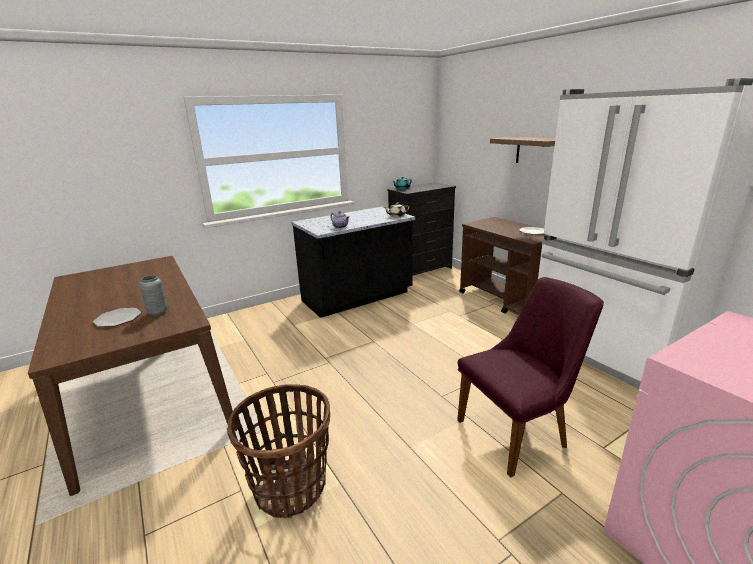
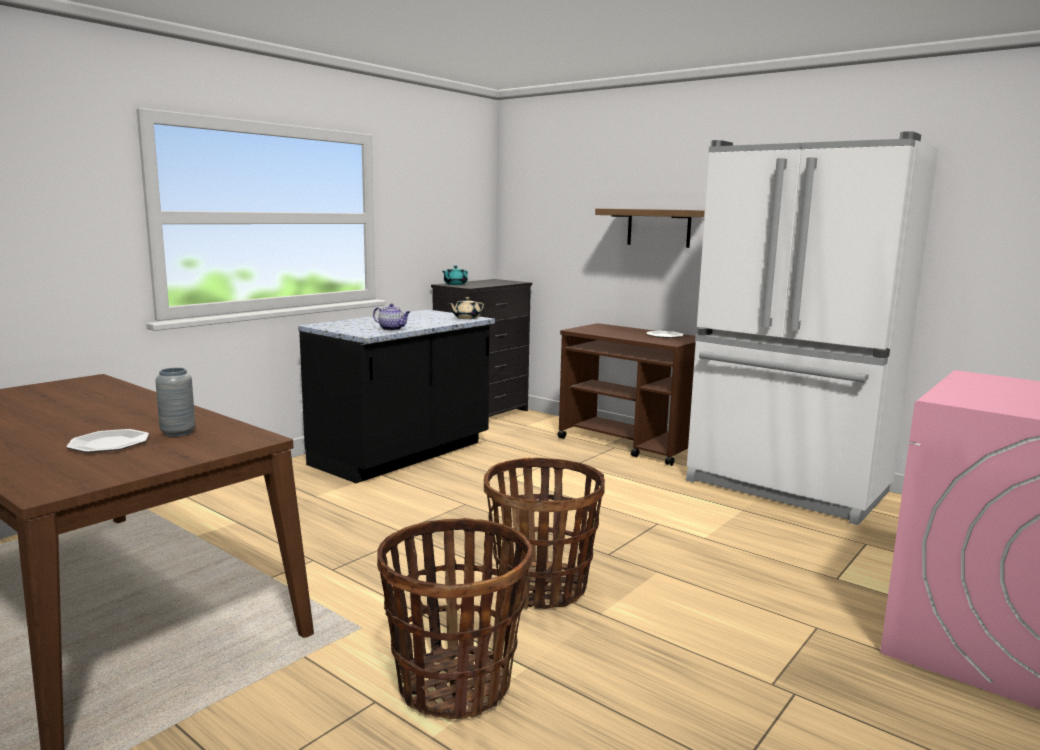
camera: 20 degrees left, 10 degrees down
(383, 418) = (541, 588): none -> basket
(519, 431) = (732, 577): purple chair -> none

